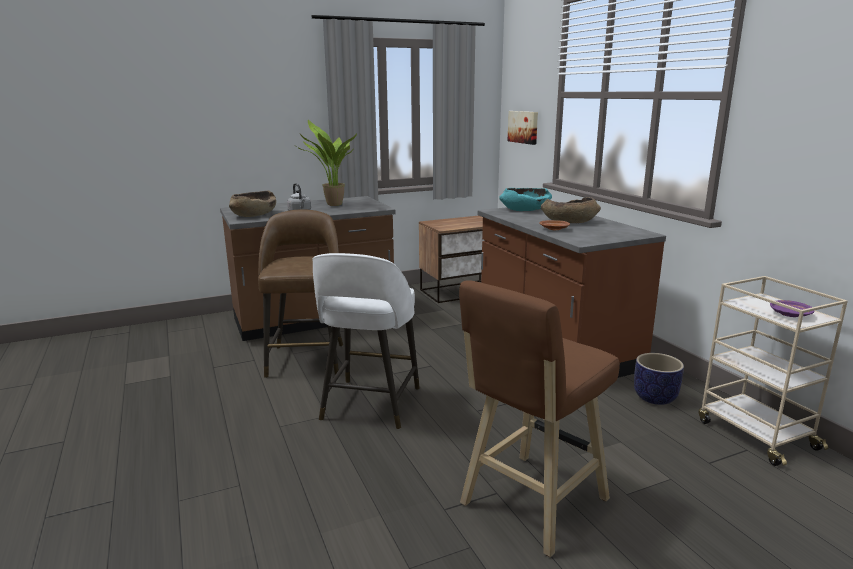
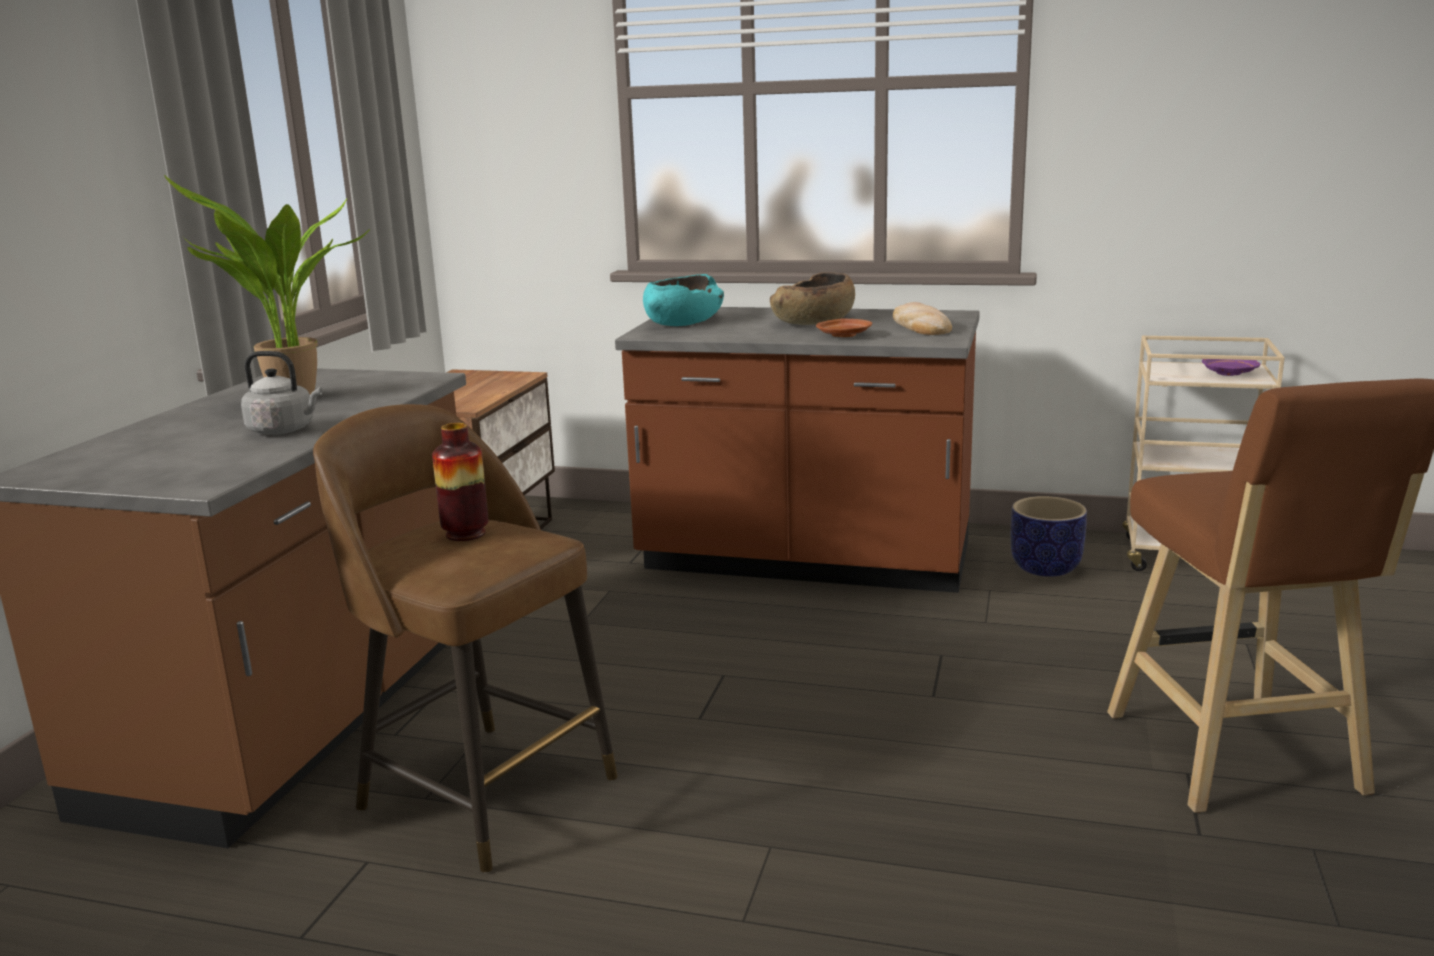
camera: 50 degrees left, 0 degrees up
(254, 214) = (177, 466): brown bowl -> none
(306, 261) = (465, 534): none -> vase
(370, 405) = (789, 785): white stool -> none
(524, 127) = (513, 166): picture -> none
(602, 234) = (919, 326): none -> bread

